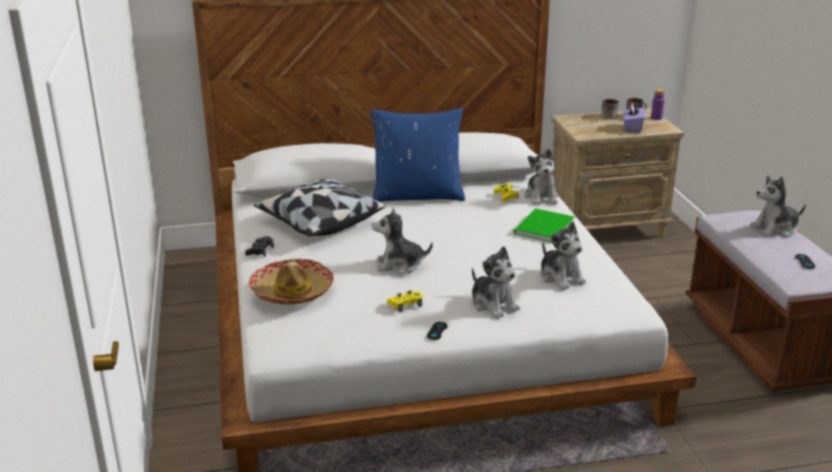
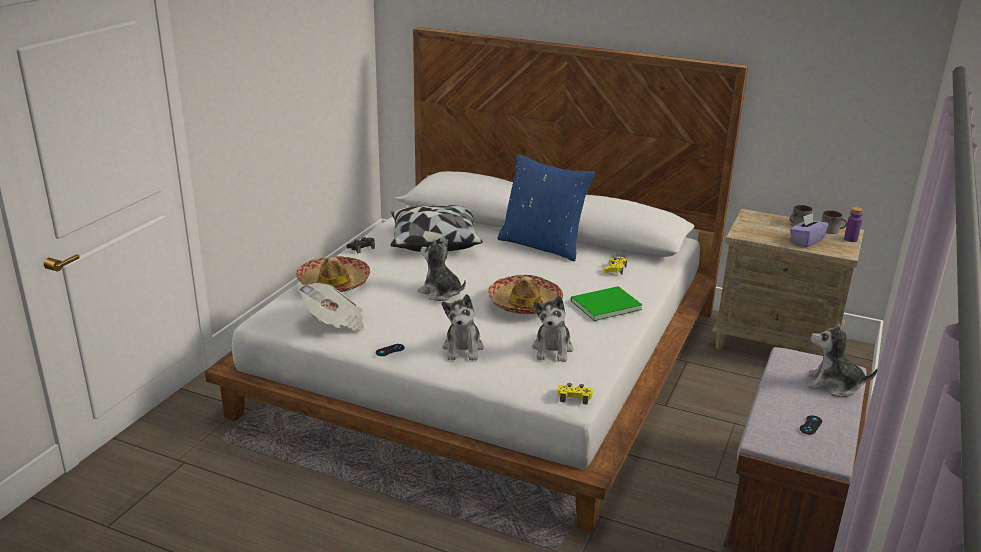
camera: 35 degrees right, 0 degrees up
(349, 327) = (334, 323): none -> newspaper
(405, 304) = (398, 322): yellow game controller -> yellow game controller (574, 397)
(484, 248) = (525, 303): none -> hat
(541, 197) = (649, 280): plush toy -> none

